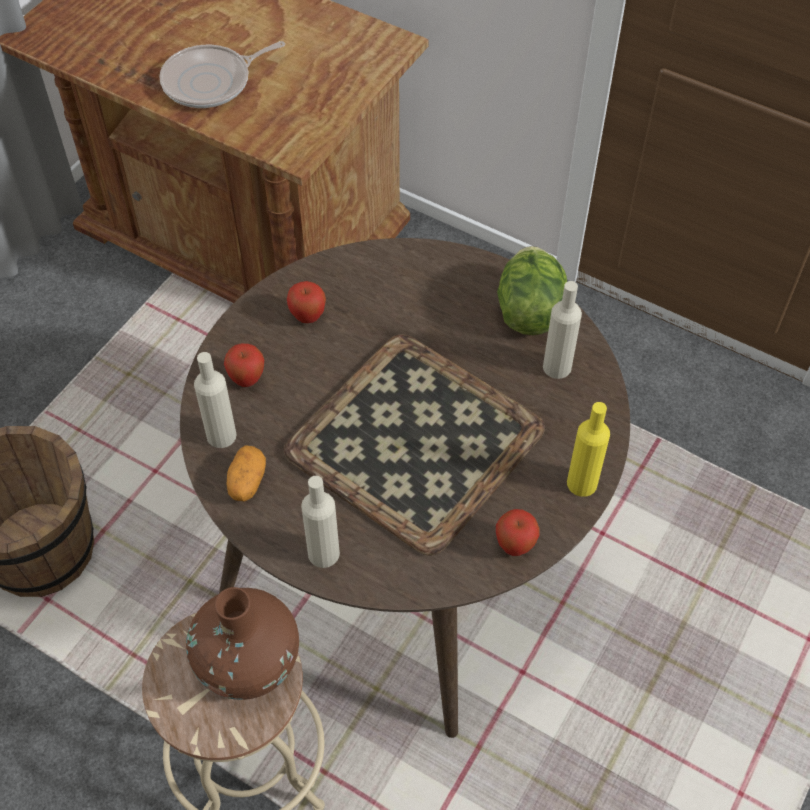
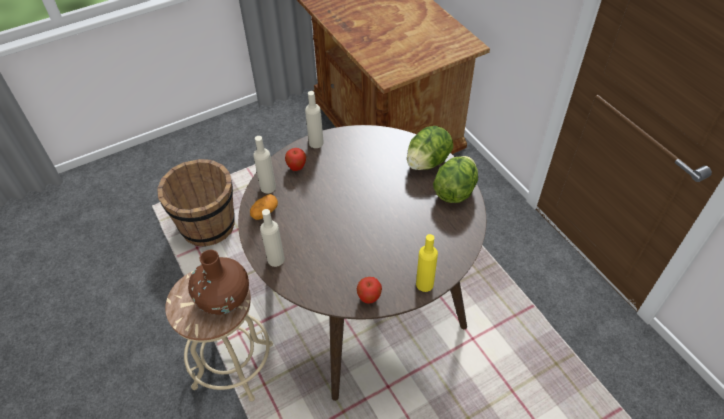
camera: 30 degrees right, 5 degrees down
(211, 82) = (371, 35): frying pan -> none
(308, 316) = (344, 151): apple -> none
(414, 438) = (355, 226): tray -> none
(456, 279) = (427, 162): none -> lettuce
(557, 367) = (450, 223): beige bottle -> beige bottle (316, 143)

